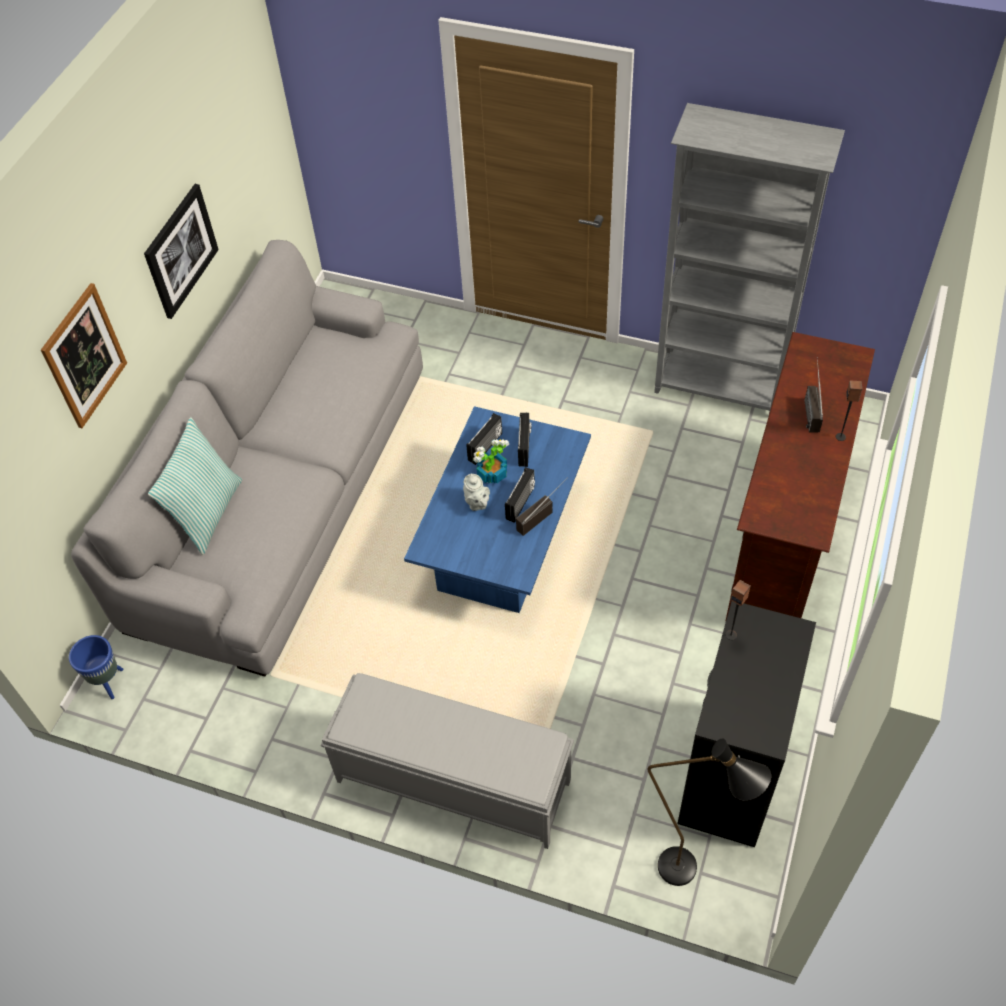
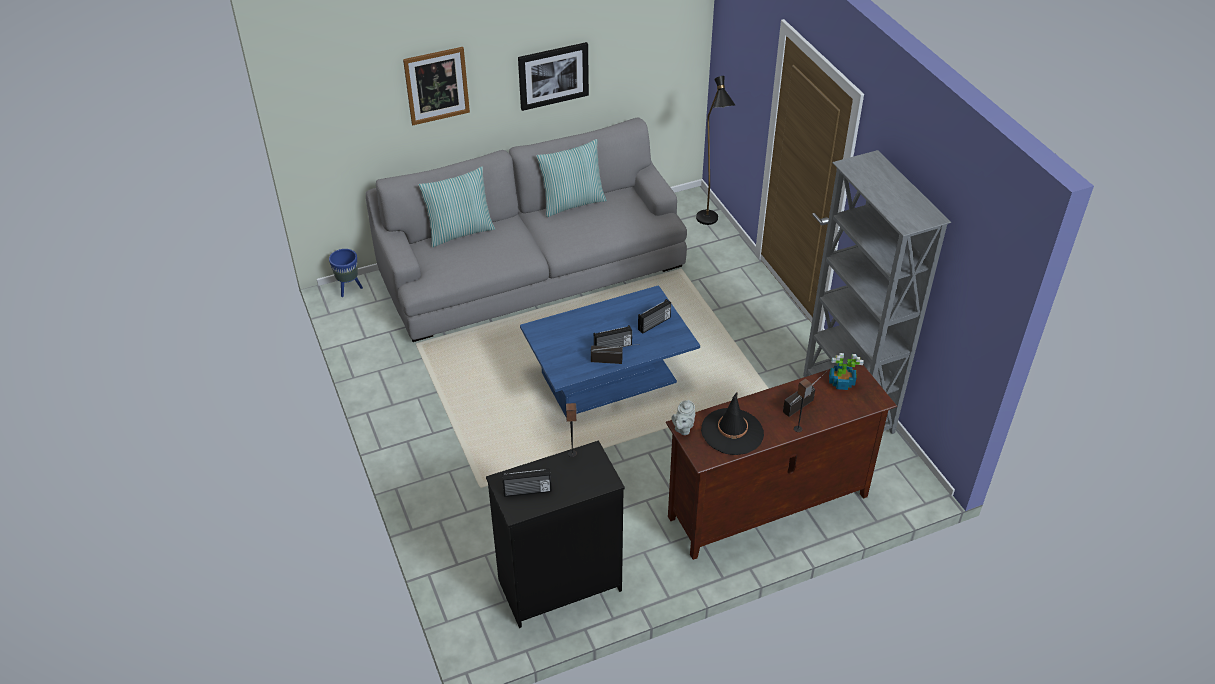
camera: 45 degrees right, 10 degrees down
(281, 387) = (572, 203): none -> pillow
(451, 780) = (426, 459): grey bench -> none
(477, 504) = (590, 329): grey teapot -> grey teapot (683, 428)
(486, 447) = (635, 308): radio -> radio (527, 491)
(491, 474) = (618, 322): potted plant -> potted plant (841, 382)
(691, 873) = (471, 606): black floor lamp -> black floor lamp (709, 223)
(800, 487) = (732, 432): none -> black hat

